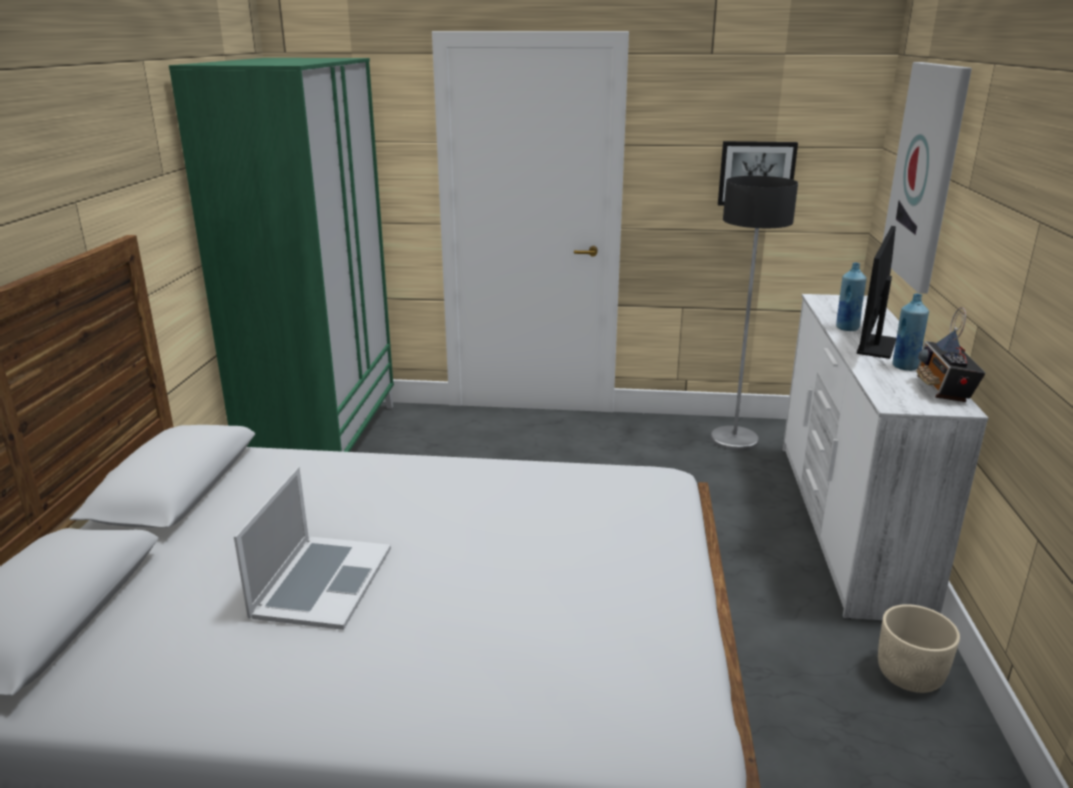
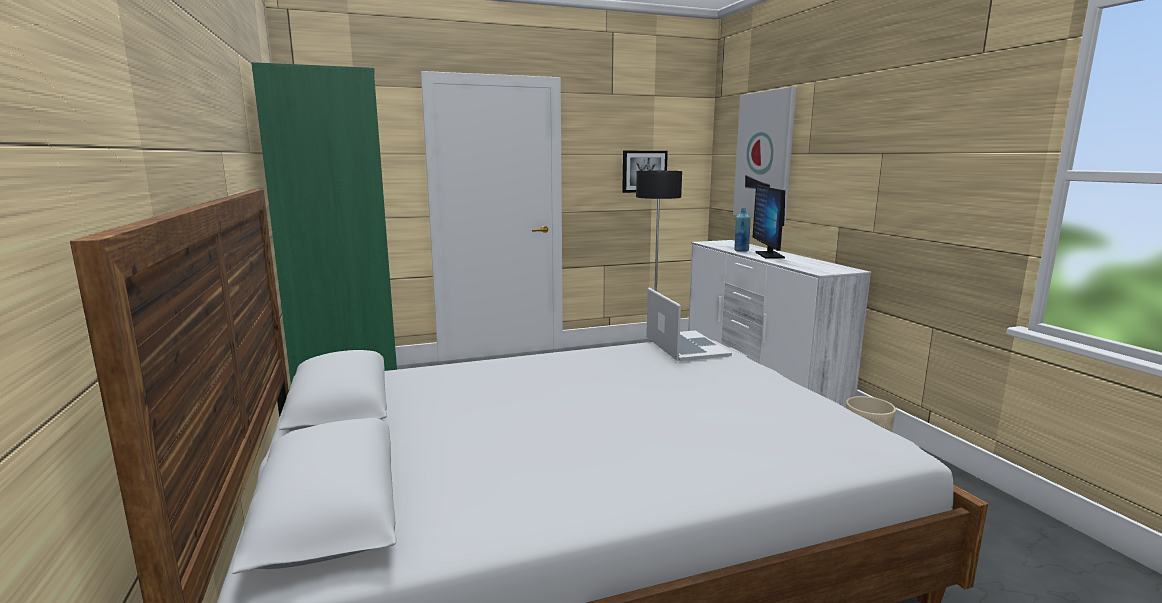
camera: 25 degrees left, 10 degrees down
(321, 581) = (553, 426): laptop -> laptop (685, 346)
(904, 366) = (798, 260): blue bottle -> none
(943, 390) = (833, 265): radio -> none

